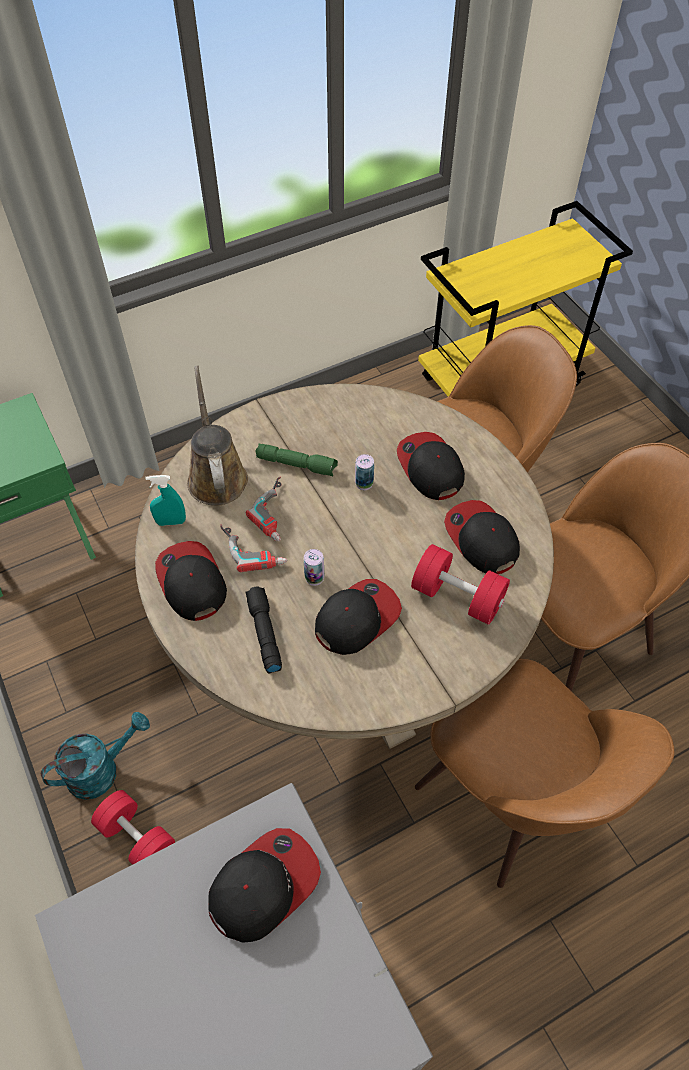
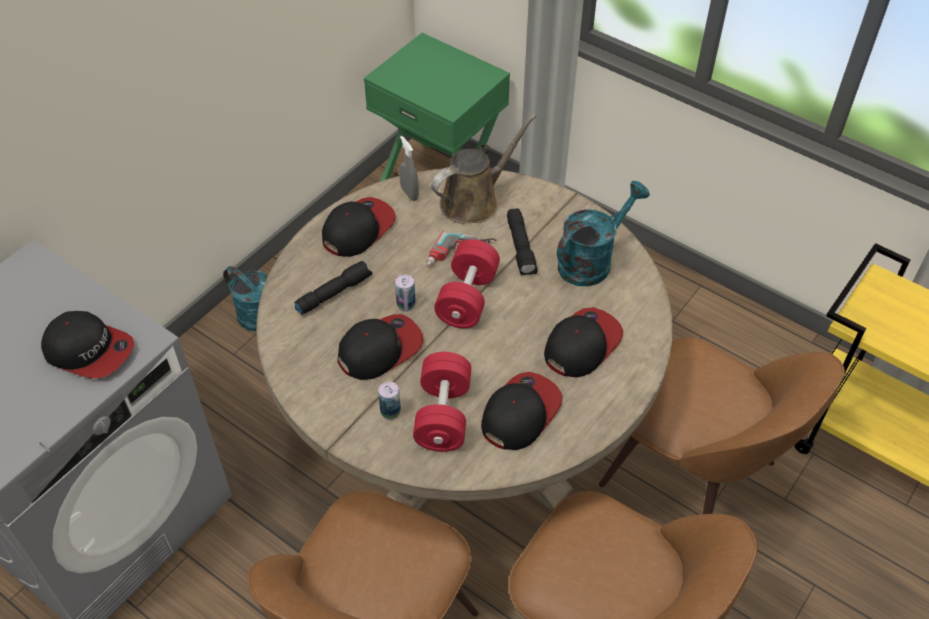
camera: 65 degrees right, 5 degrees down
(137, 838) = (220, 367): red dumbbell -> red dumbbell (467, 298)
(171, 522) = (409, 193): turquoise spray bottle -> grey spray bottle
(254, 547) = (414, 254): power drill -> none
(297, 464) = (521, 248): green flashlight -> black flashlight
(341, 422) = (591, 260): none -> turquoise watering can
(357, 618) = (380, 349): cap -> cap turned 60 degrees counterclockwise
(364, 483) = (530, 302): can -> can (390, 412)

